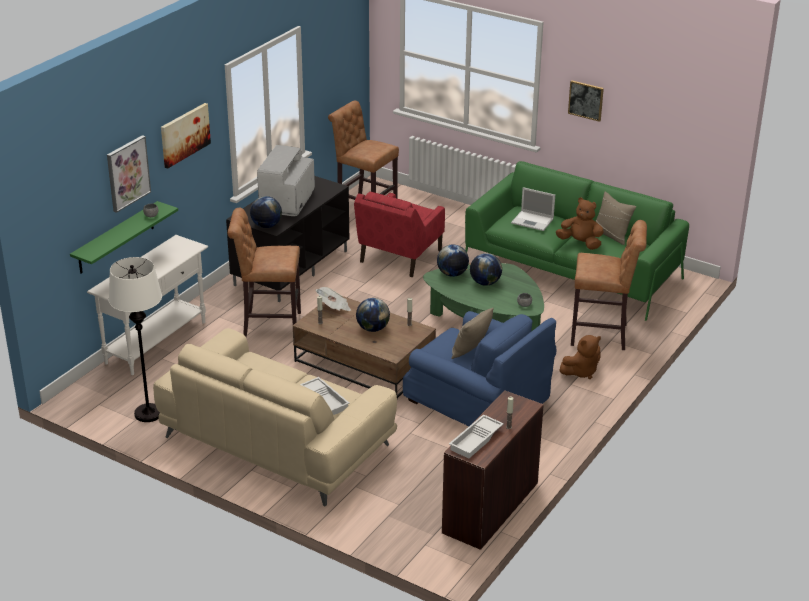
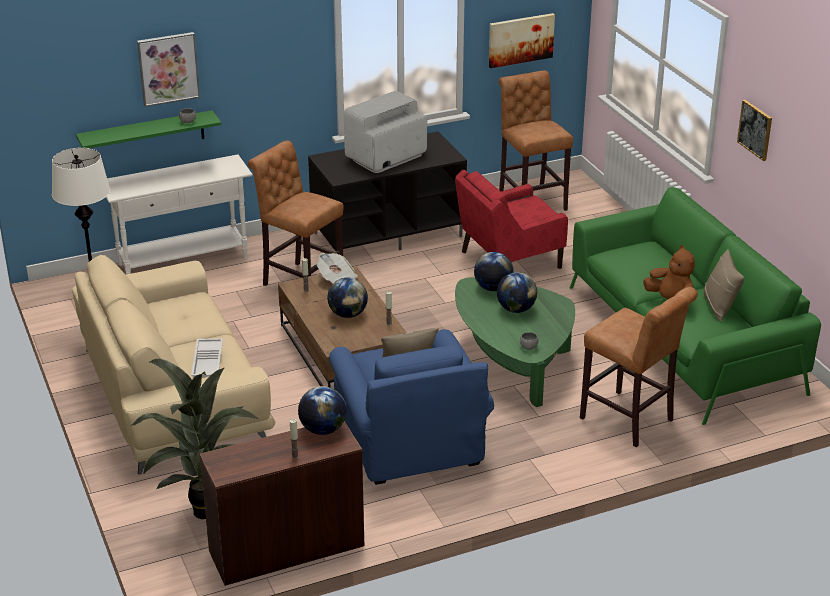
camera: 35 degrees right, 0 degrees up
(184, 134) = (260, 47): picture -> picture (520, 40)
(266, 226) = (336, 173): globe -> globe (322, 429)
(407, 512) = (203, 515): none -> potted plant
(476, 440) = (245, 456): white tray -> none
(533, 221) = (644, 261): laptop -> none
(581, 372) = (557, 450): brown plush toy -> none

